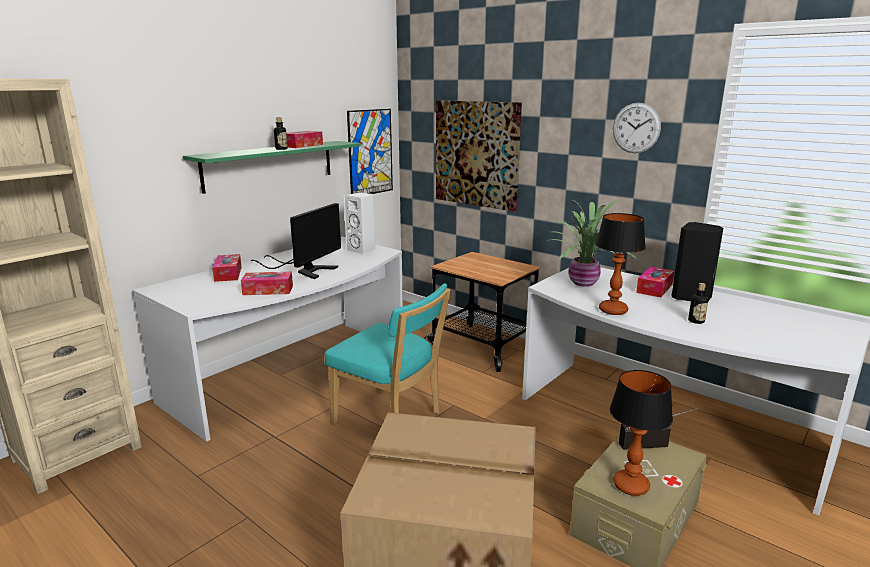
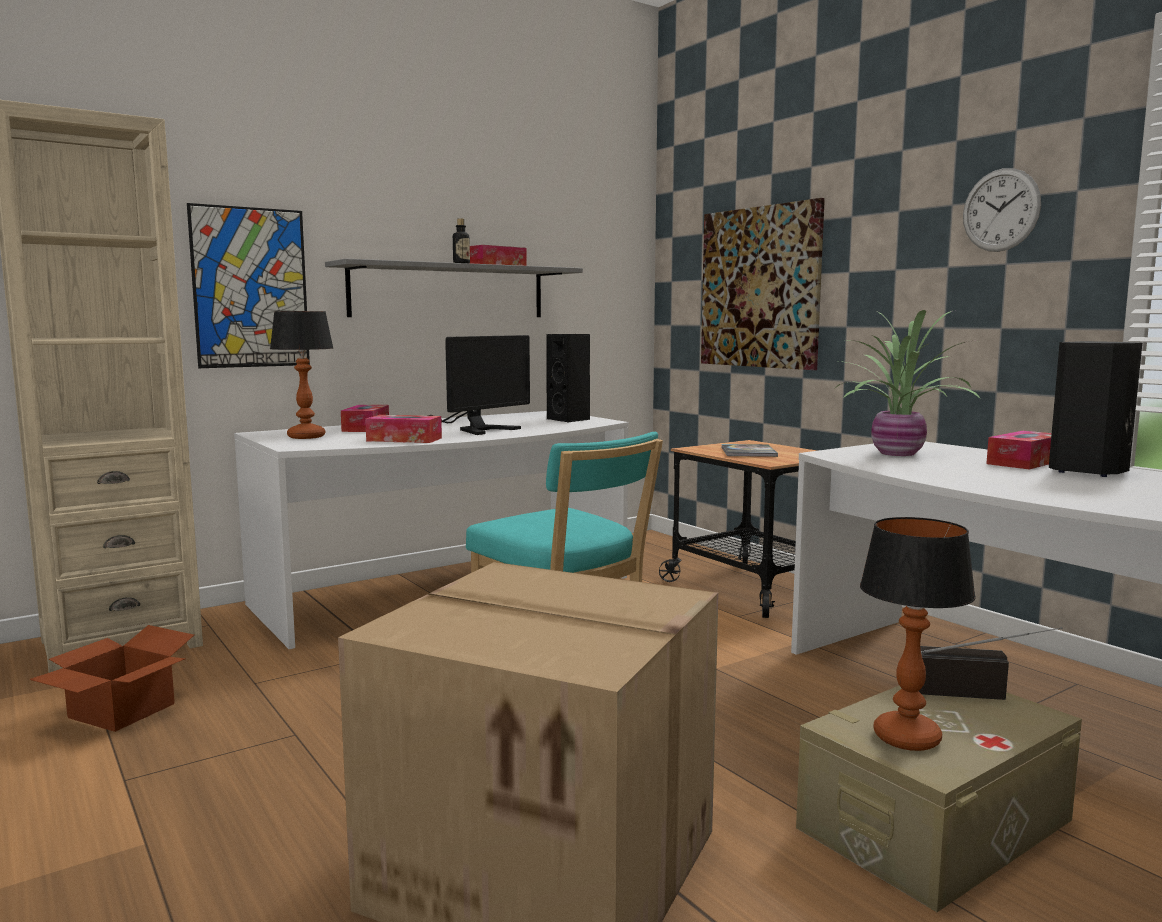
camera: 15 degrees right, 10 degrees down
(110, 518) = (118, 711): none -> cardboard box
(270, 165) = (449, 291): green shelf -> grey shelf
(362, 250) = (570, 419): white speaker -> black speaker
(370, 152) = (607, 294): picture -> picture (250, 288)
(479, 267) = (748, 452): none -> book
(613, 310) = (928, 475): table lamp -> table lamp (307, 436)
(696, 321) = (1078, 490): bottle -> none

